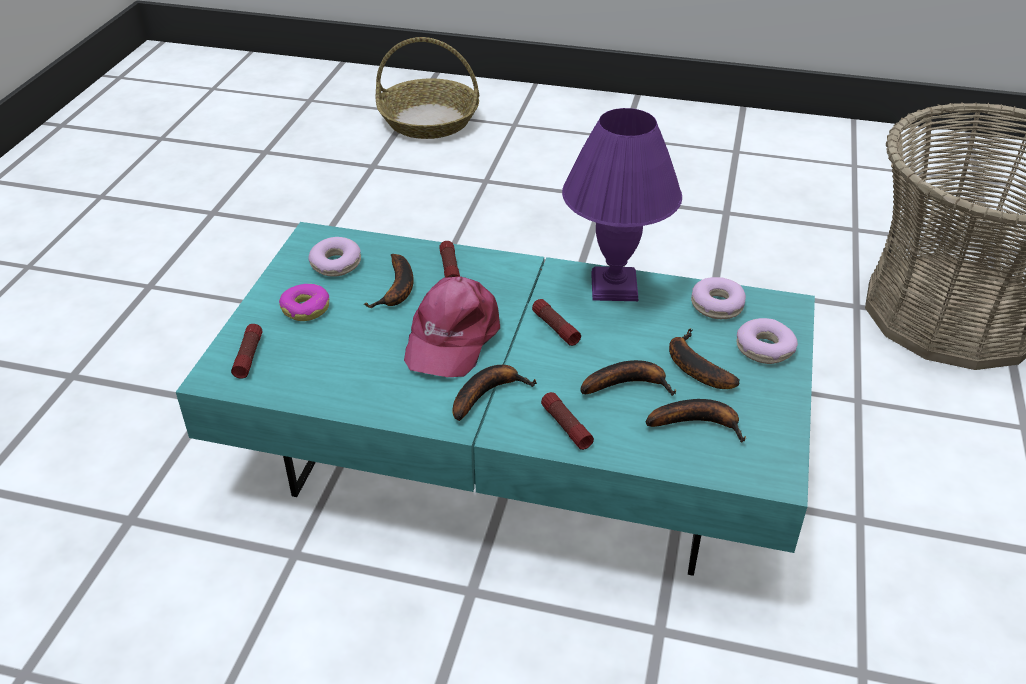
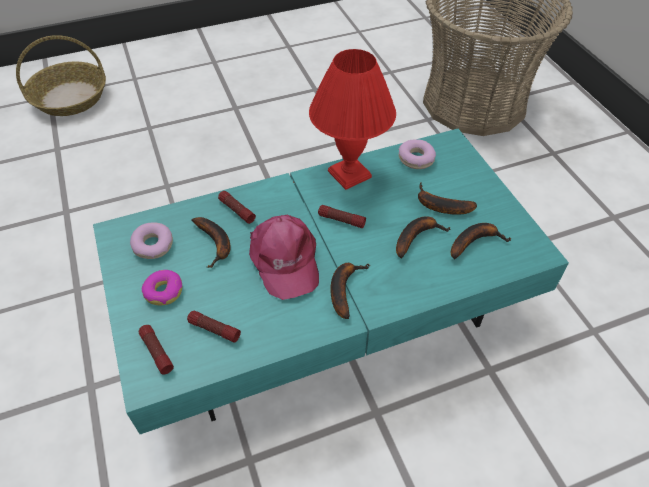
camera: 35 degrees left, 10 degrees up
(565, 426) = (409, 285): flashlight -> flashlight (214, 330)
(613, 286) = (348, 174): purple table lamp -> red table lamp
(764, 349) = (464, 175): donut -> none

